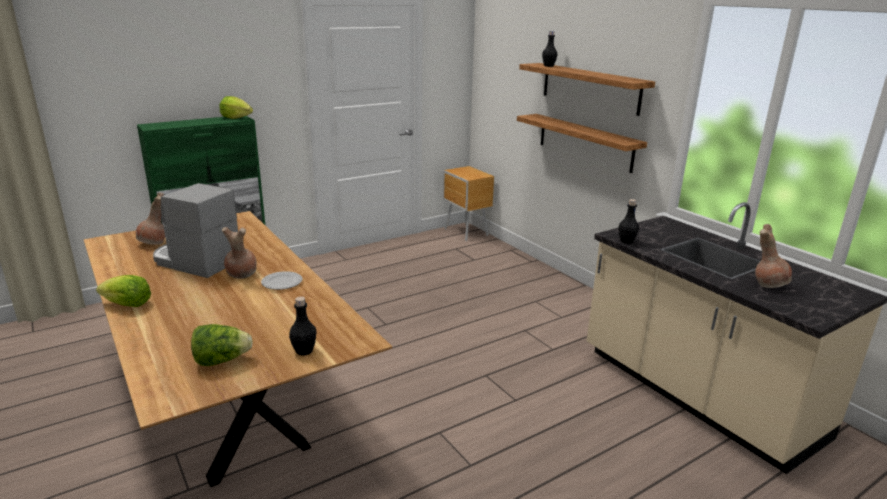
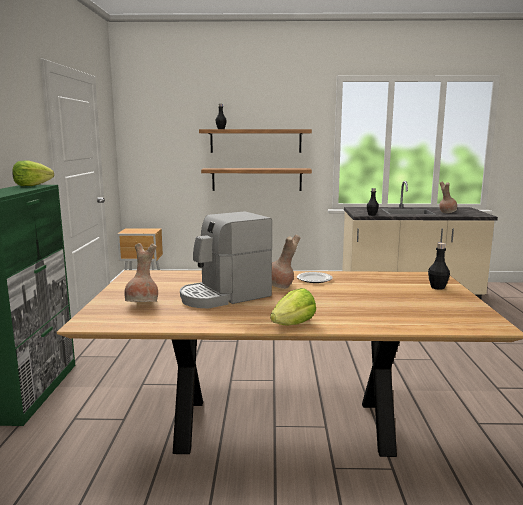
camera: 55 degrees left, 10 degrees down
(221, 360) = (436, 306): lettuce -> none

